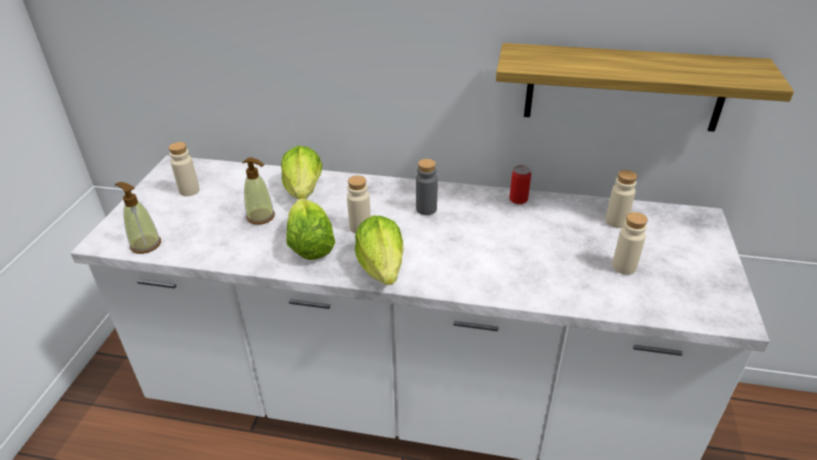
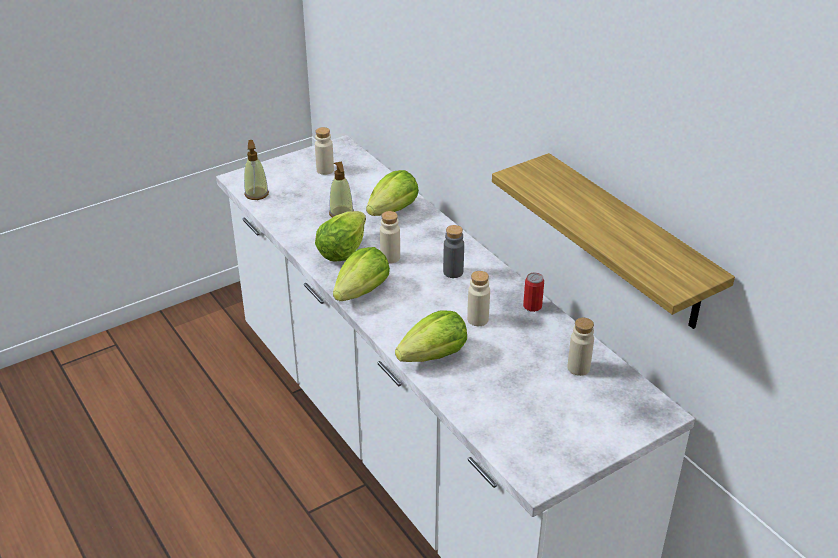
camera: 45 degrees right, 0 degrees up
(520, 280) = (434, 356): none -> lettuce
(624, 267) = (521, 397): beige bottle -> beige bottle (477, 319)

